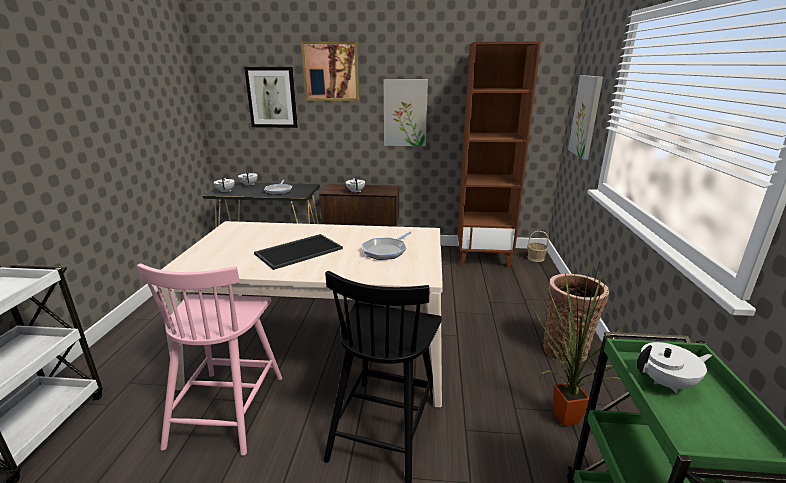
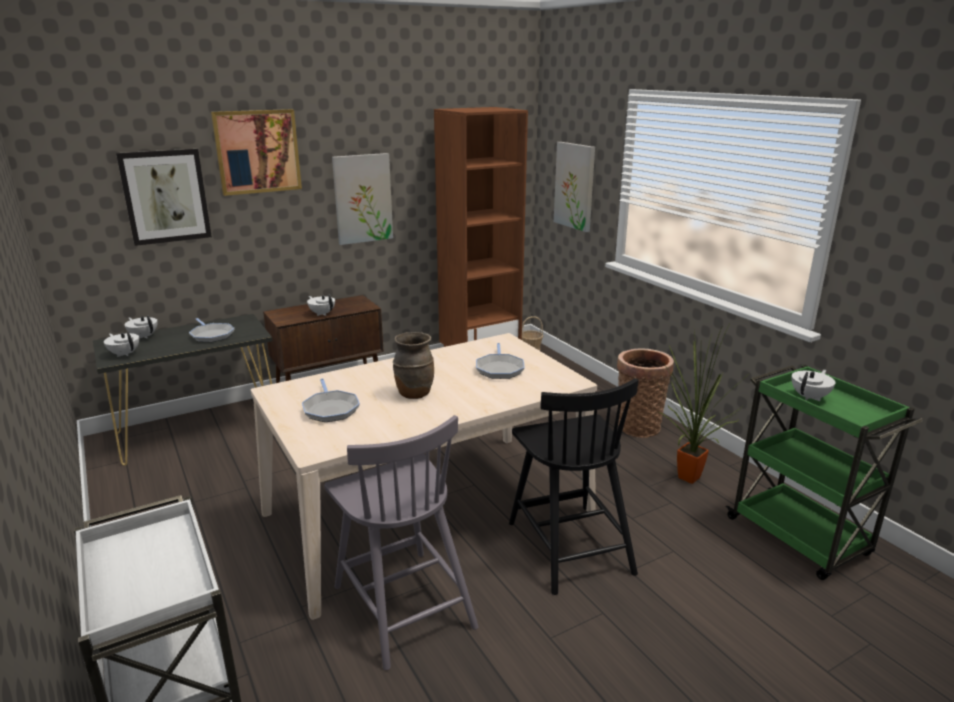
camera: 35 degrees left, 0 degrees up
(228, 408) = (403, 604): pink chair -> grey chair
(237, 245) = (330, 409): none -> frying pan
(299, 251) = (414, 394): tray -> brown vase

